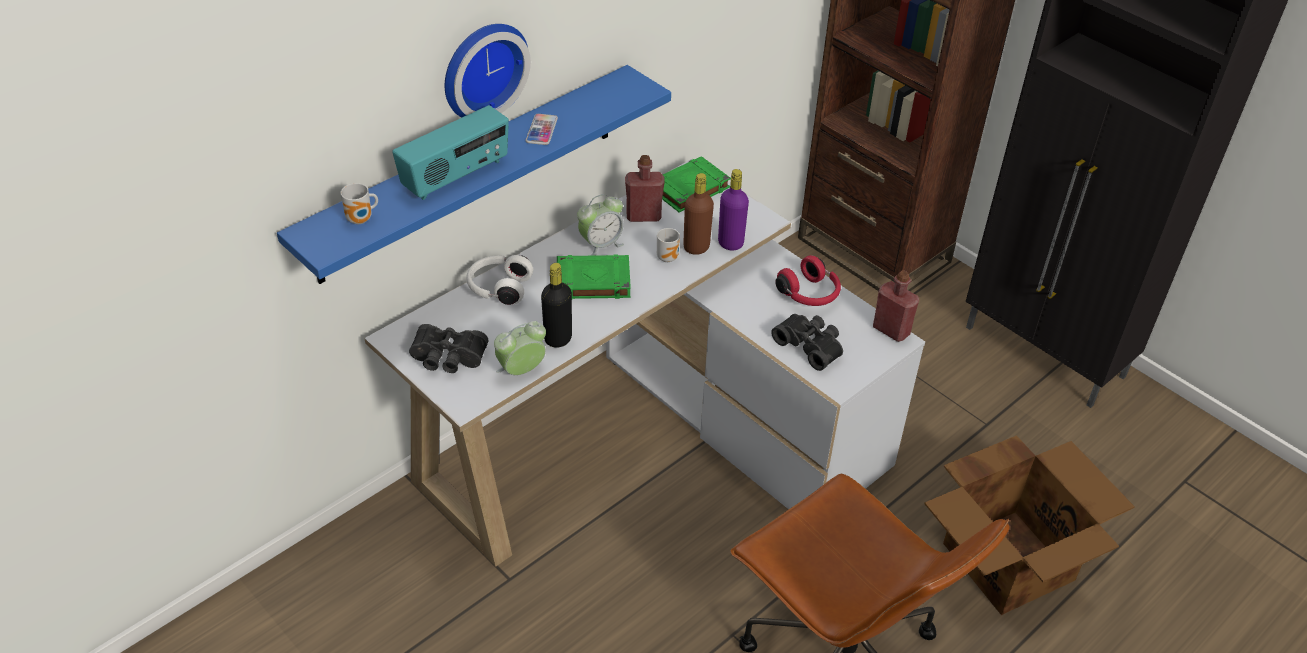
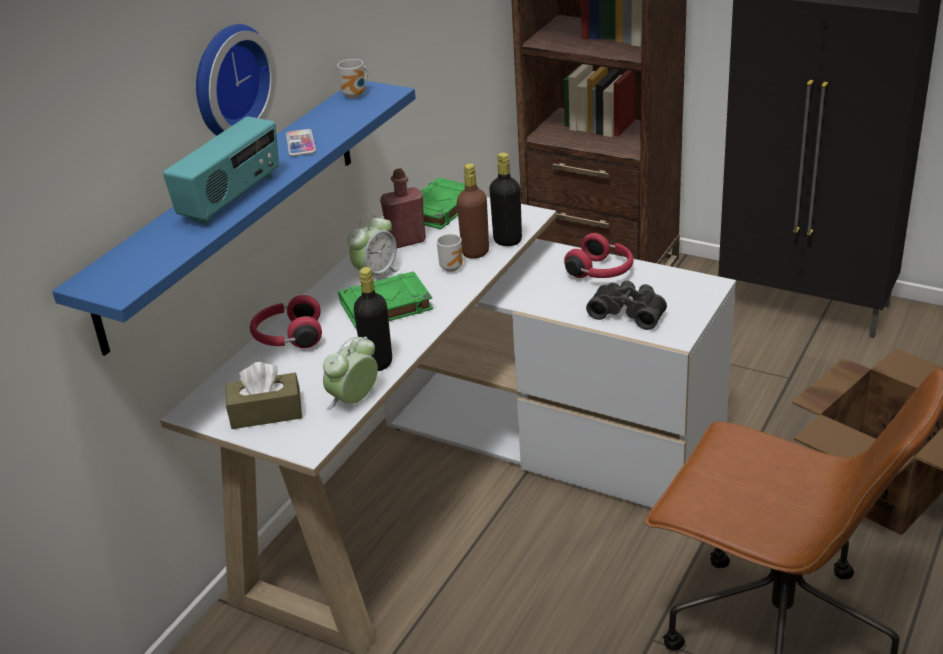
camera: 15 degrees left, 10 degrees down
(361, 220) = (147, 257): mug -> mug (356, 95)
(447, 359) = (266, 412): black binoculars -> brown tissue box
(498, 288) = (288, 337): white headphones -> red headphones
(730, 243) = (507, 240): purple bottle -> black bottle
(891, 330) = (698, 279): red bottle -> none

